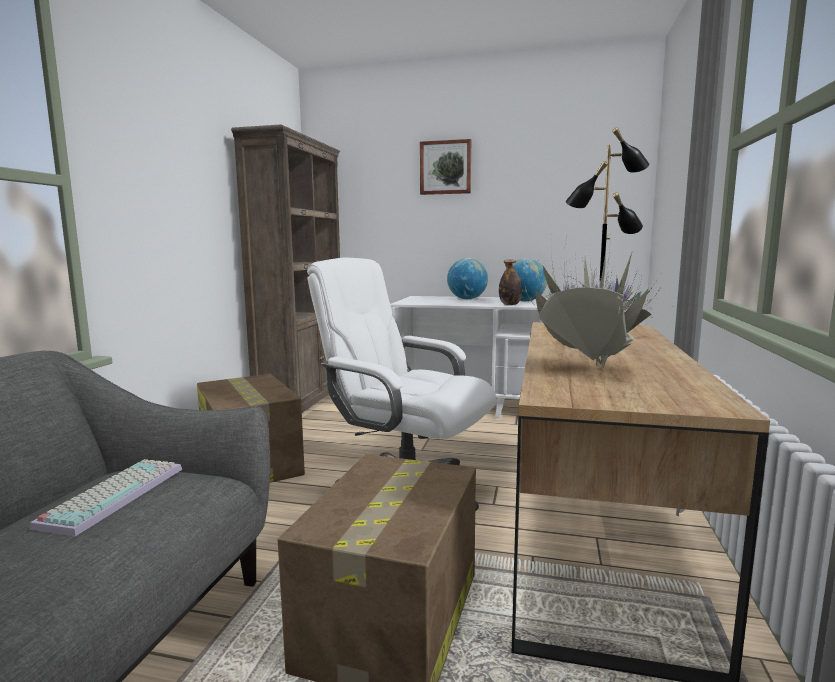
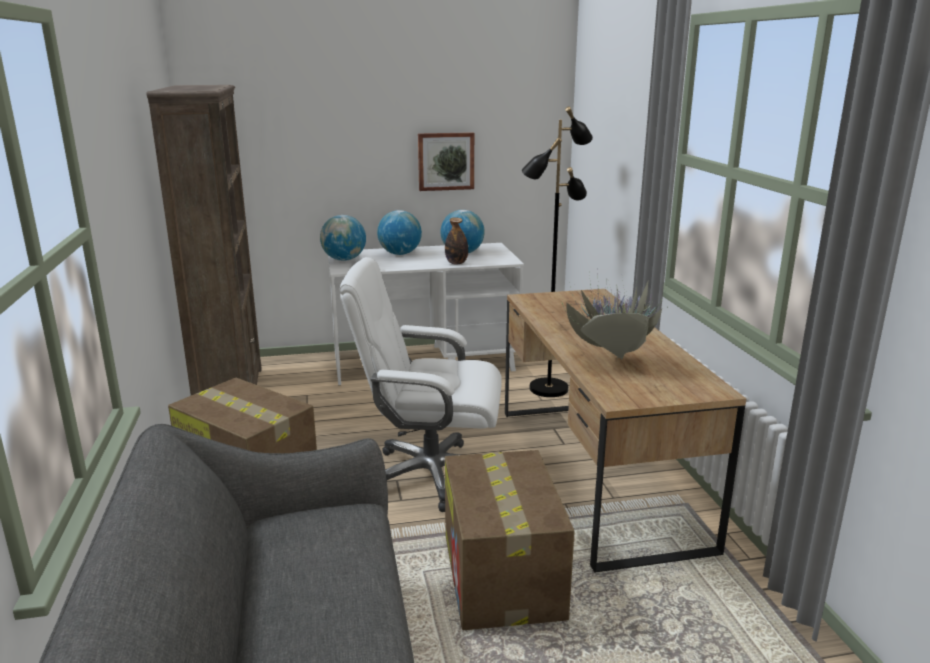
camera: 25 degrees left, 10 degrees up
(113, 495) = (308, 541): keyboard -> none
(414, 299) = (344, 260): none -> globe
(445, 167) = (360, 104): picture -> picture (445, 161)

